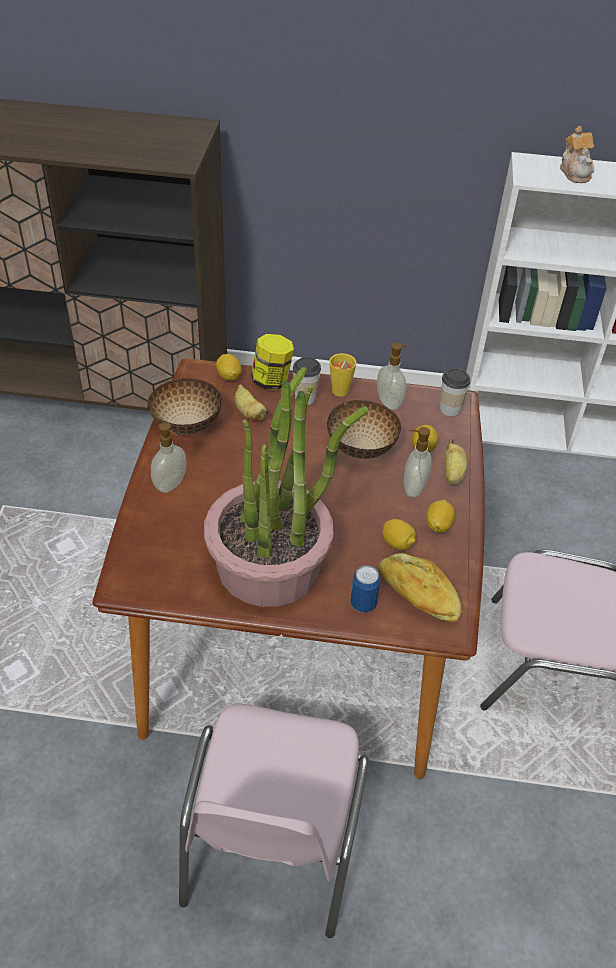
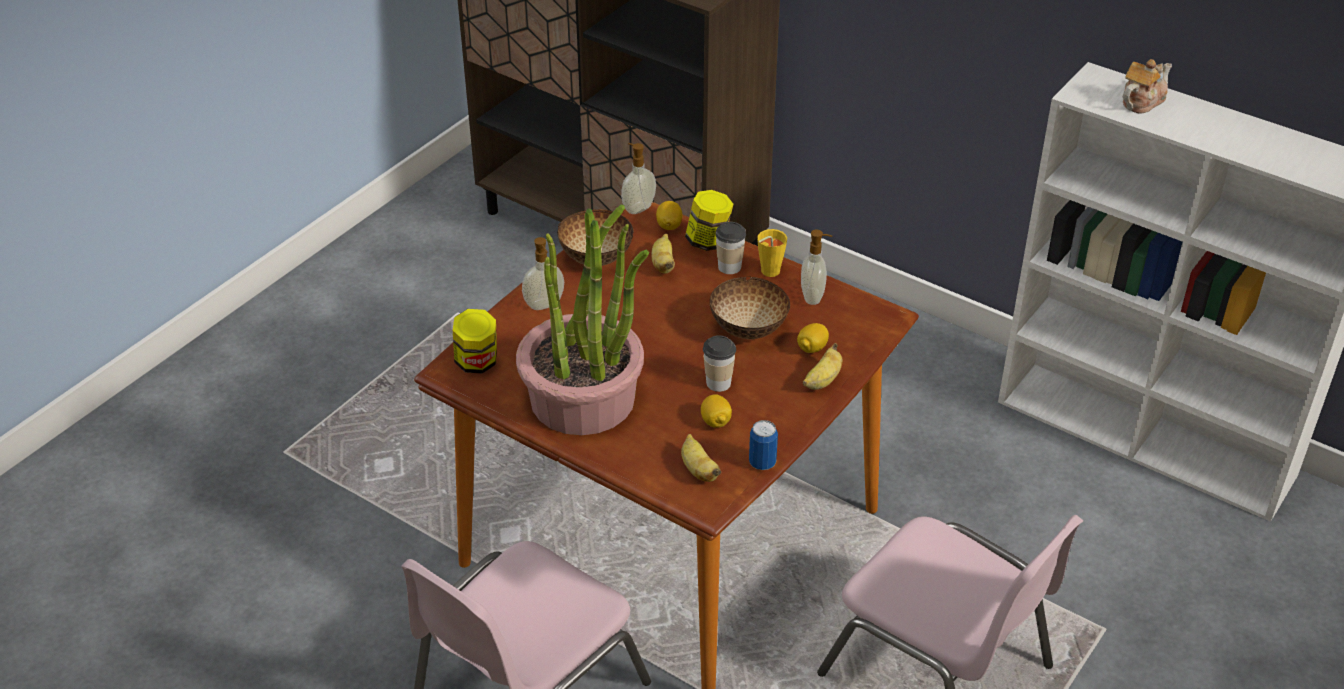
camera: 30 degrees right, 5 degrees down
(146, 565) = (477, 363): none -> jar
(363, 604) = (643, 458): can -> can (762, 463)
(413, 488) = (771, 380): soap dispenser -> soap dispenser (638, 208)
(417, 596) = (698, 470): bread -> banana
(438, 525) = (768, 420): lemon -> none
(450, 409) = (872, 321): cup -> cup (718, 383)
(575, 172) = (1141, 101): teapot -> teapot turned 150 degrees counterclockwise

